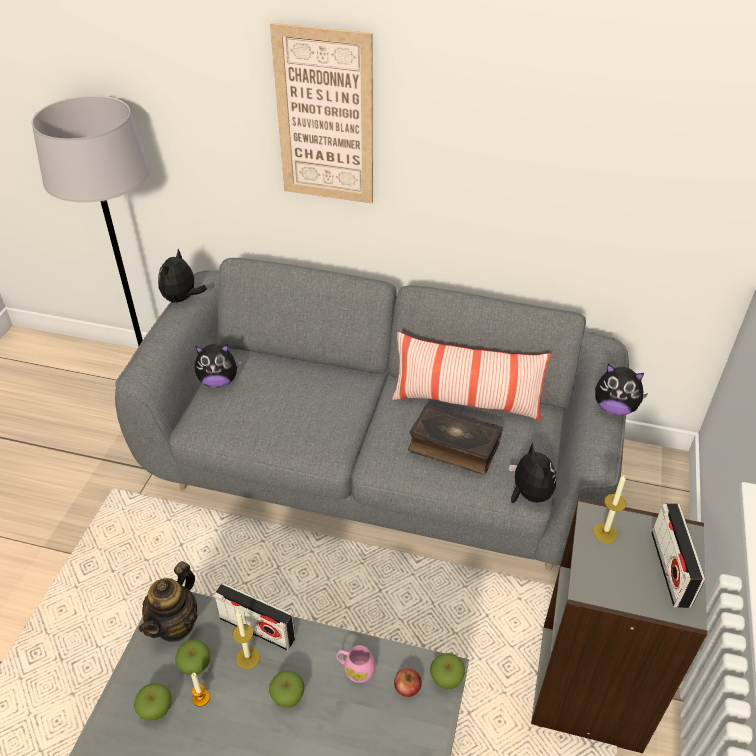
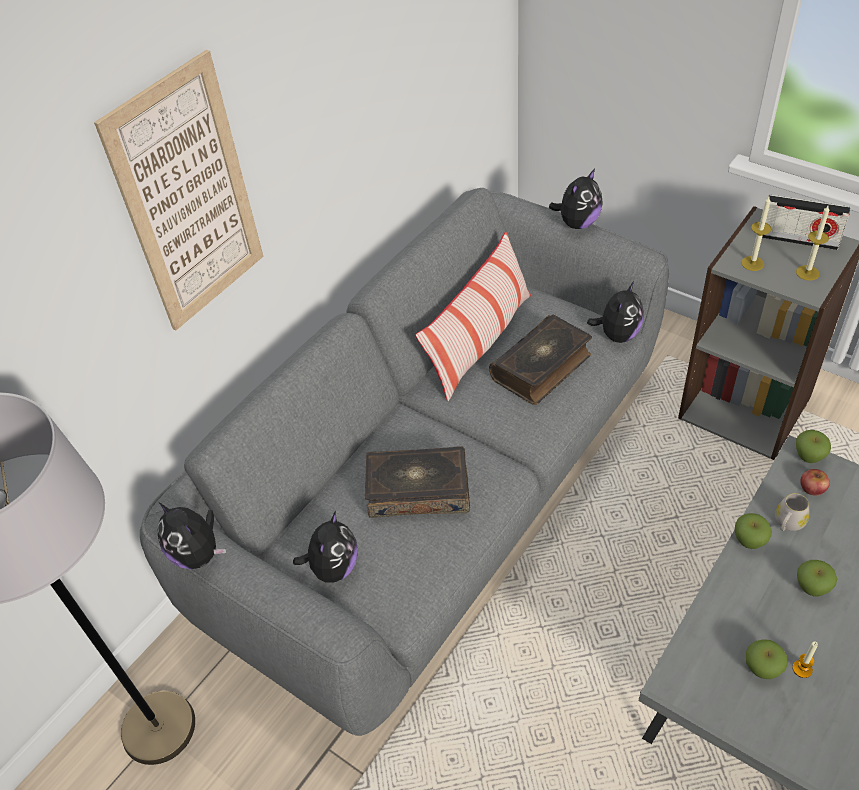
camera: 65 degrees left, 5 degrees up
(156, 710) = (812, 716): apple -> apple (749, 541)
(175, 624) = (702, 681): teapot -> none
(248, 658) = (759, 615): candle -> candle (807, 273)
(257, 628) = (723, 600): radio -> none
(295, 404) = (418, 490): none -> book
(355, 669) = (787, 523): pink mug -> white mug
(529, 494) = (617, 334): plush toy -> plush toy turned 120 degrees clockwise

